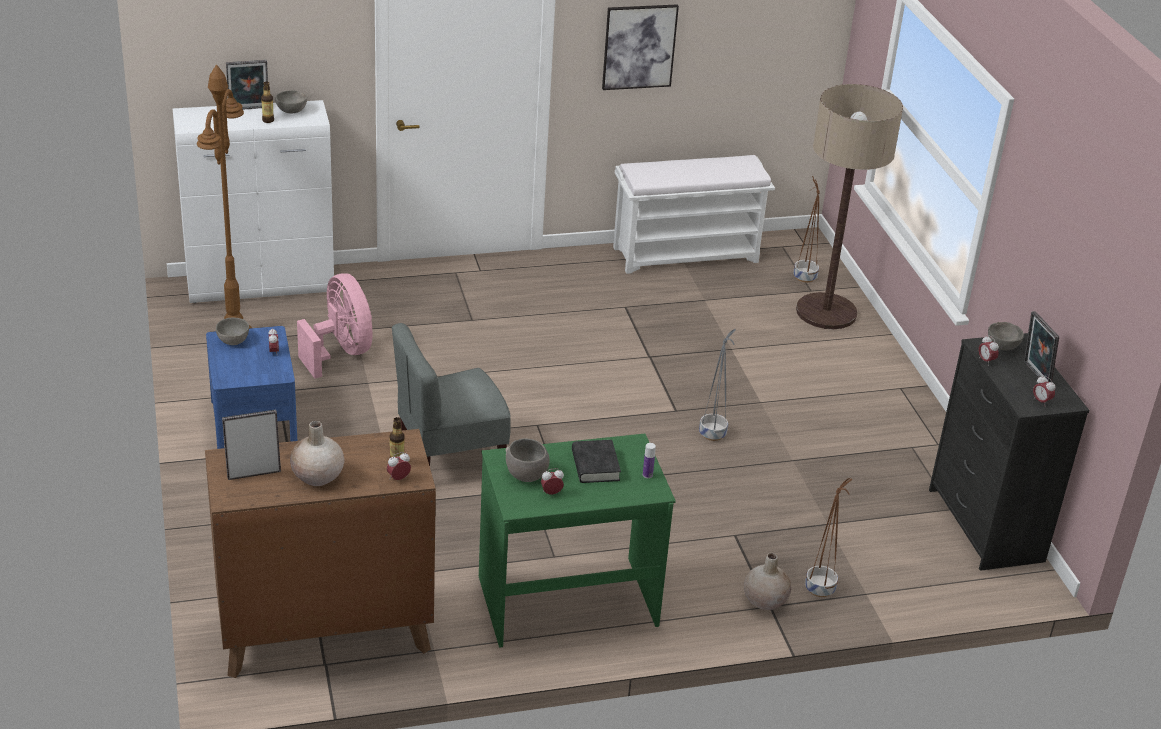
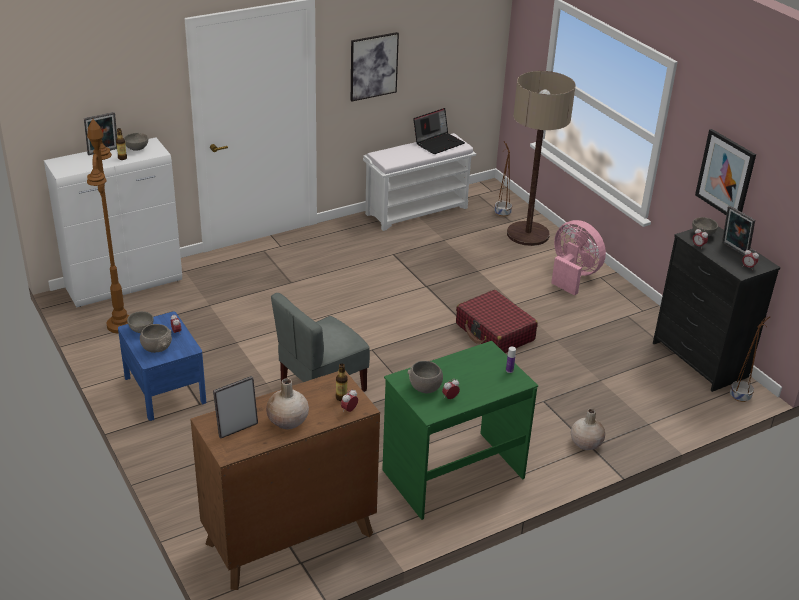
camera: 15 degrees left, 0 degrees up
(241, 366) = (157, 347): none -> grey bowl
(341, 352) = (206, 323): pink fan -> pink fan (573, 276)
(595, 466) = (470, 371): black book -> none
(713, 434) = (495, 332): grey planter -> red suitcase
(725, 164) = (438, 143): none -> laptop
(821, 588) = (618, 427): brown planter -> brown planter (740, 396)
(1047, 268) = (725, 175): none -> picture

